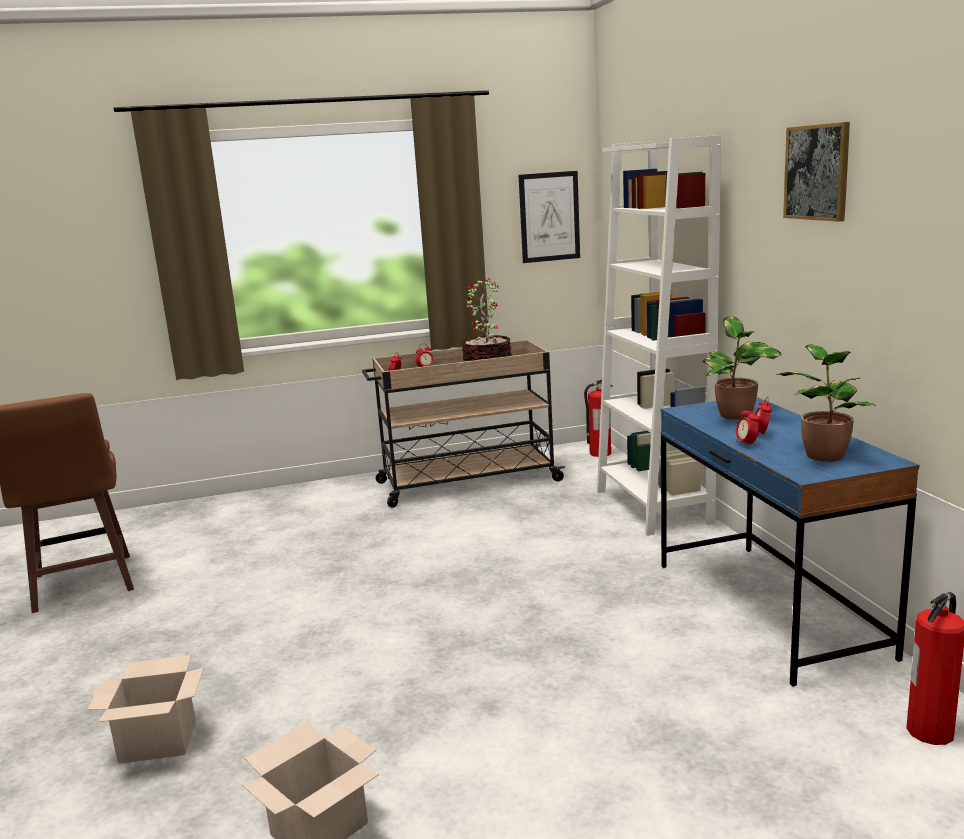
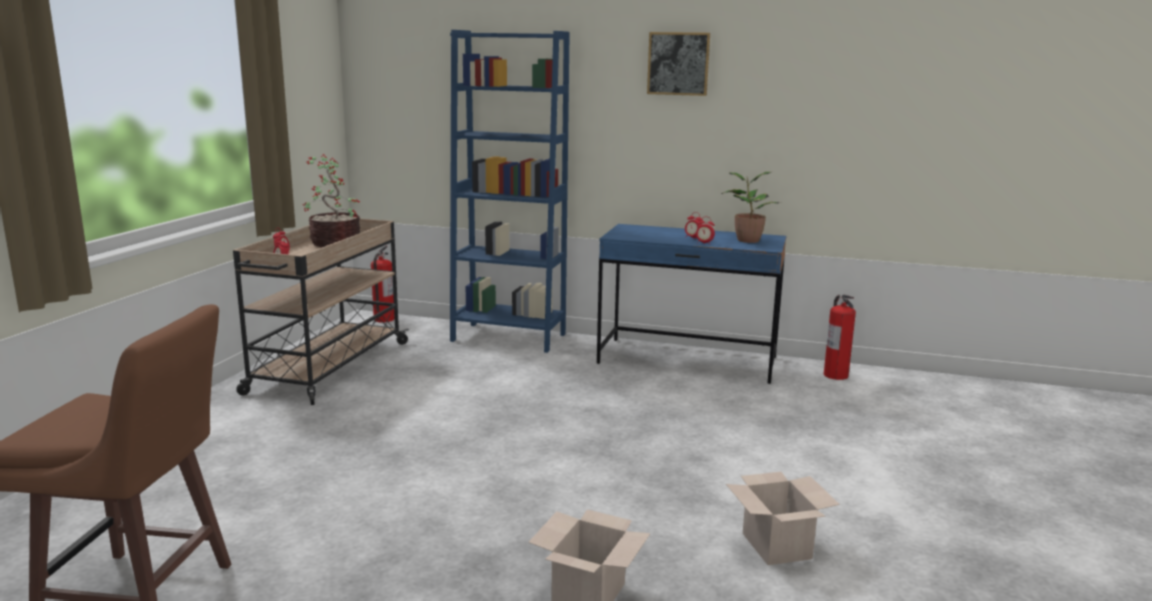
camera: 60 degrees left, 0 degrees up
(549, 217) = (316, 94): picture -> none
(653, 506) = (508, 337): white bookcase -> blue bookcase
(736, 416) = (650, 233): potted plant -> none

